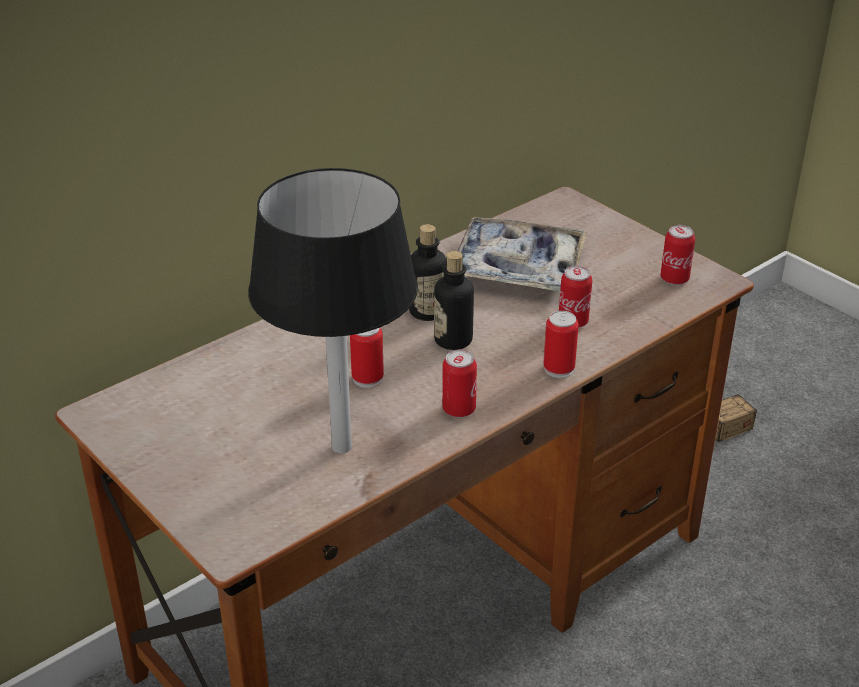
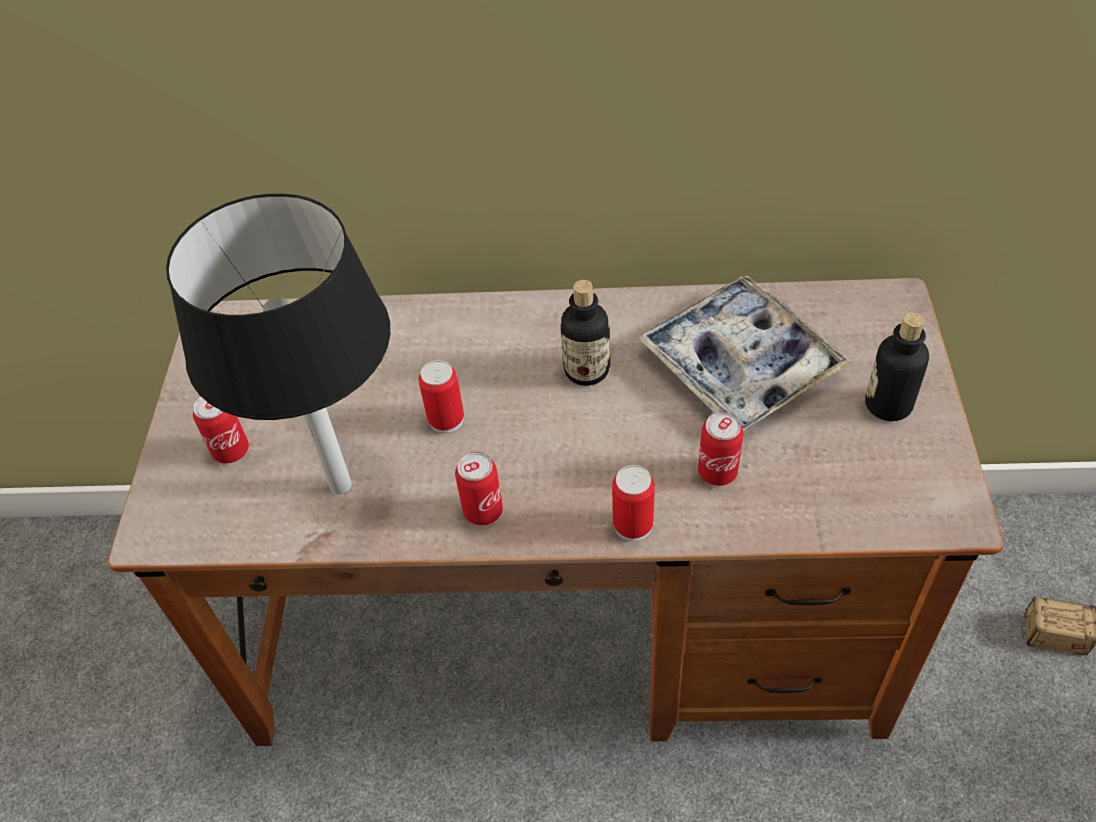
camera: 45 degrees right, 15 degrees up
(453, 340) = (571, 421): bottle -> bottle (888, 404)
(674, 279) = (903, 482): can -> can (231, 451)

